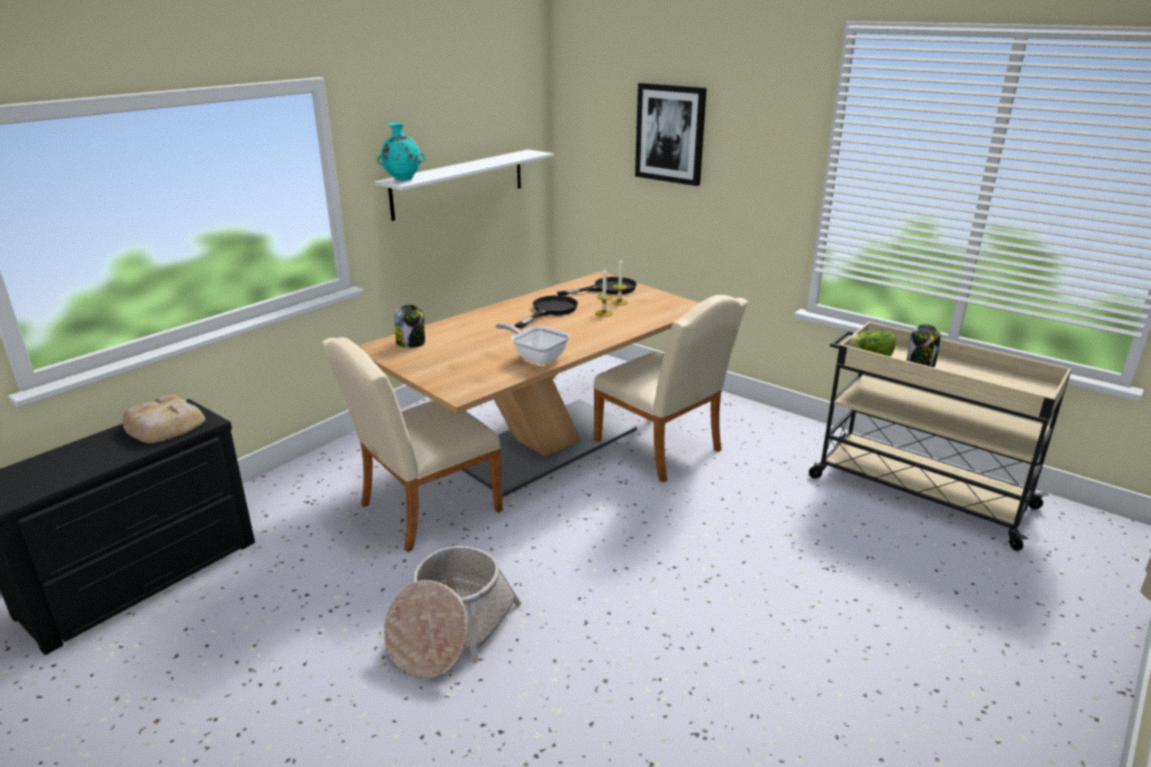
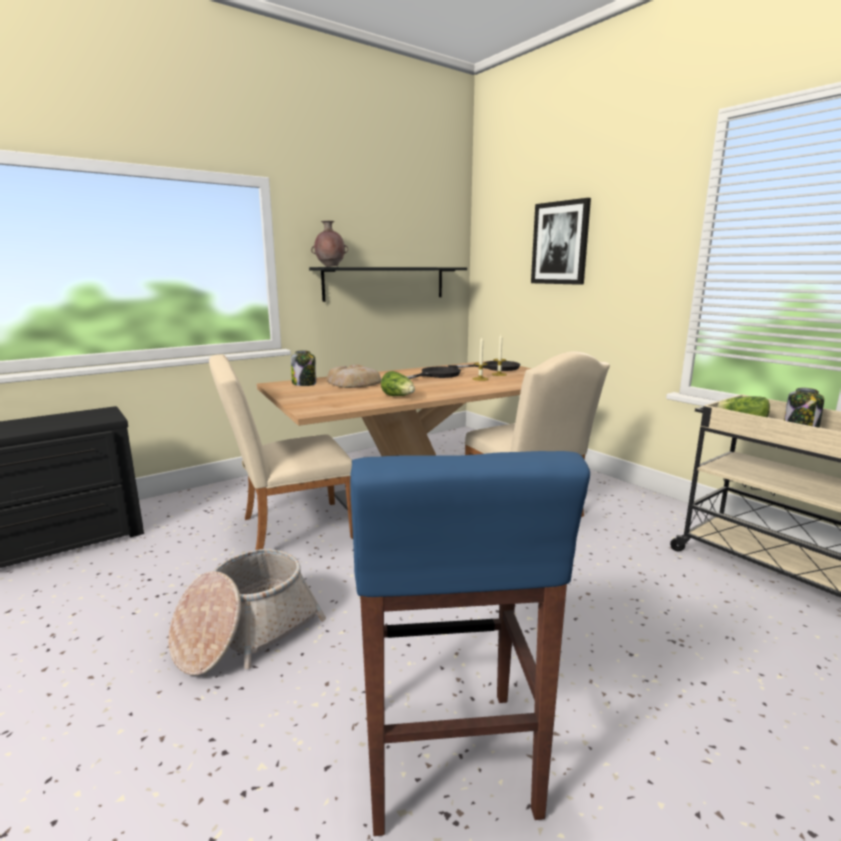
camera: 15 degrees right, 10 degrees down
(164, 426) = (77, 418): bread -> bread (353, 383)
(402, 180) = (330, 266): turquoise vase -> brown vase
(459, 183) = (385, 283): white shelf -> black shelf
(536, 357) = (399, 397): frying pan -> lettuce
(682, 698) = (448, 760): none -> blue stool

